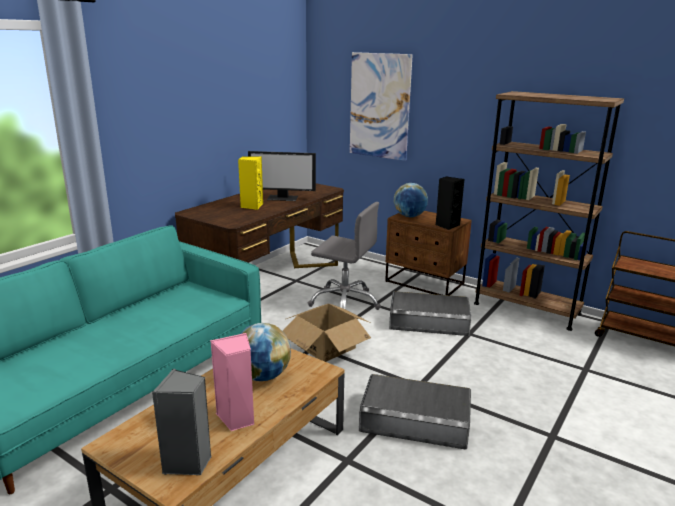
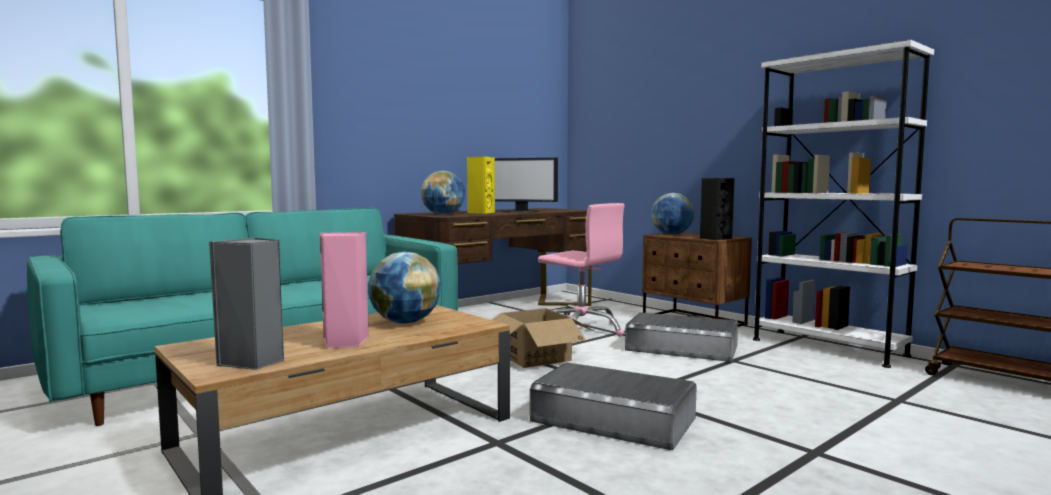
camera: 15 degrees right, 15 degrees down
(225, 217) = (443, 214): none -> globe
(345, 302) = (581, 329): grey office chair -> pink office chair
(379, 106) = (642, 117): picture -> none
(526, 308) = (828, 347): brown bookcase -> white bookcase

